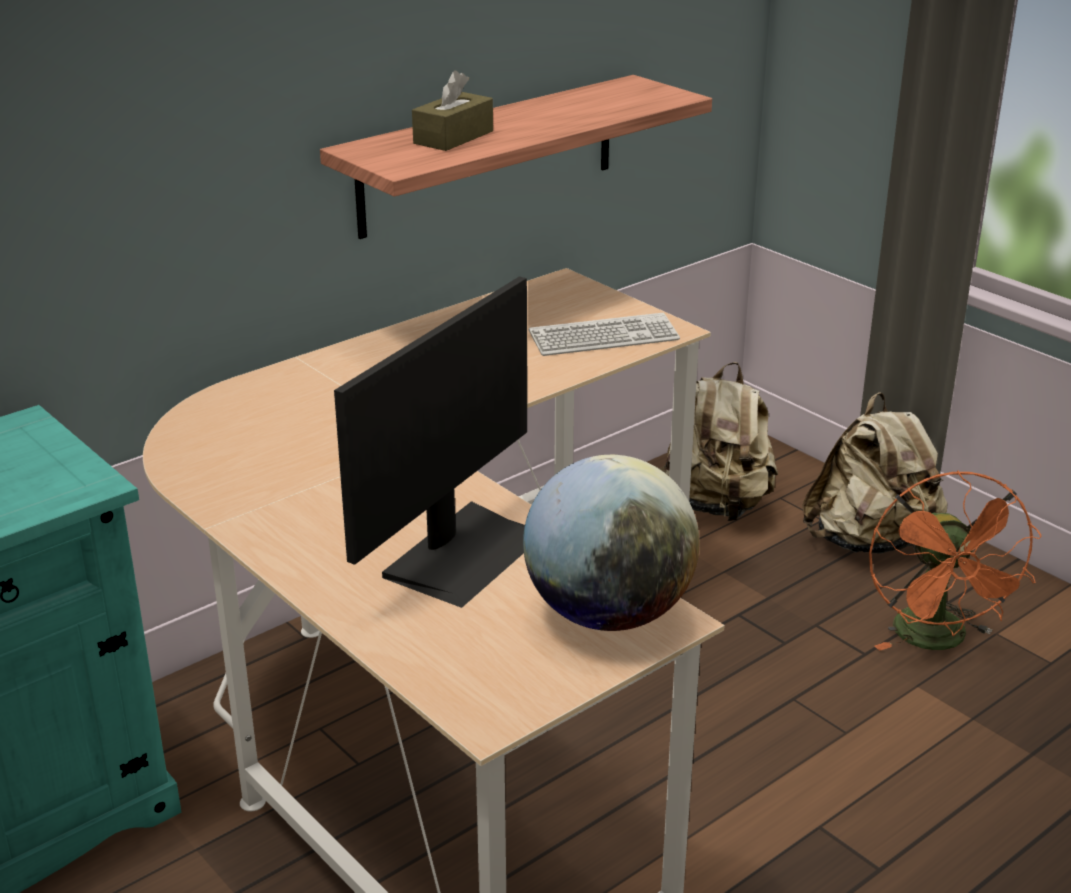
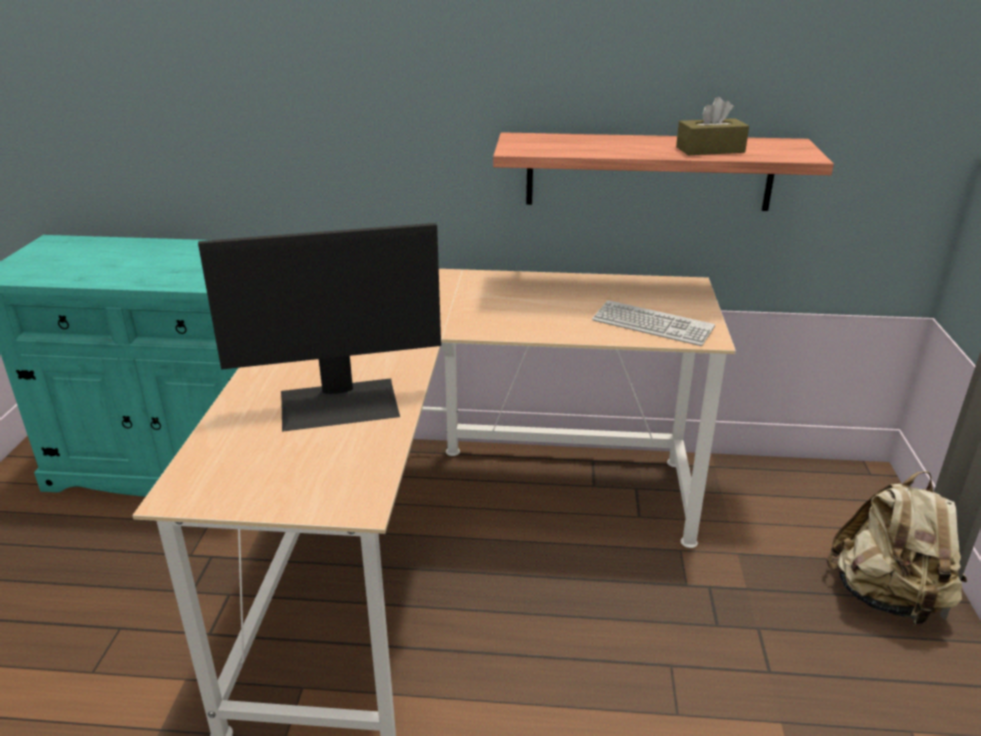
camera: 45 degrees right, 0 degrees up
(453, 137) = (587, 143): brown tissue box -> brown tissue box (710, 150)
(608, 613) = (339, 480): globe -> none
(717, 505) = (792, 509): beige backpack -> none
(937, 640) = (846, 702): orange fan -> none

